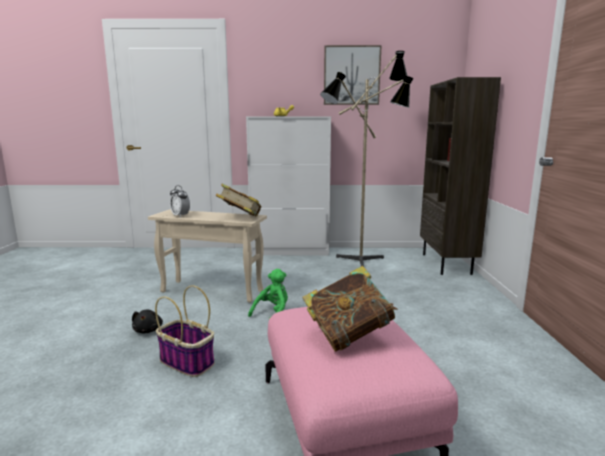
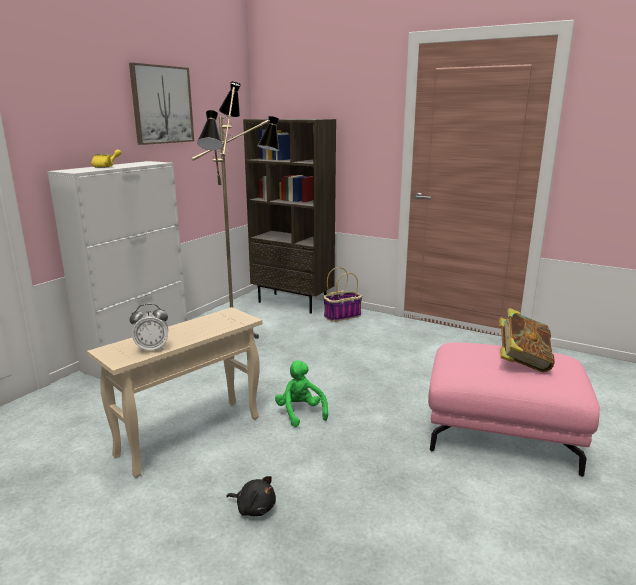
camera: 60 degrees left, 5 degrees up
(188, 362) = (362, 490): basket -> basket (342, 316)
(240, 218) = (226, 320): book -> none

